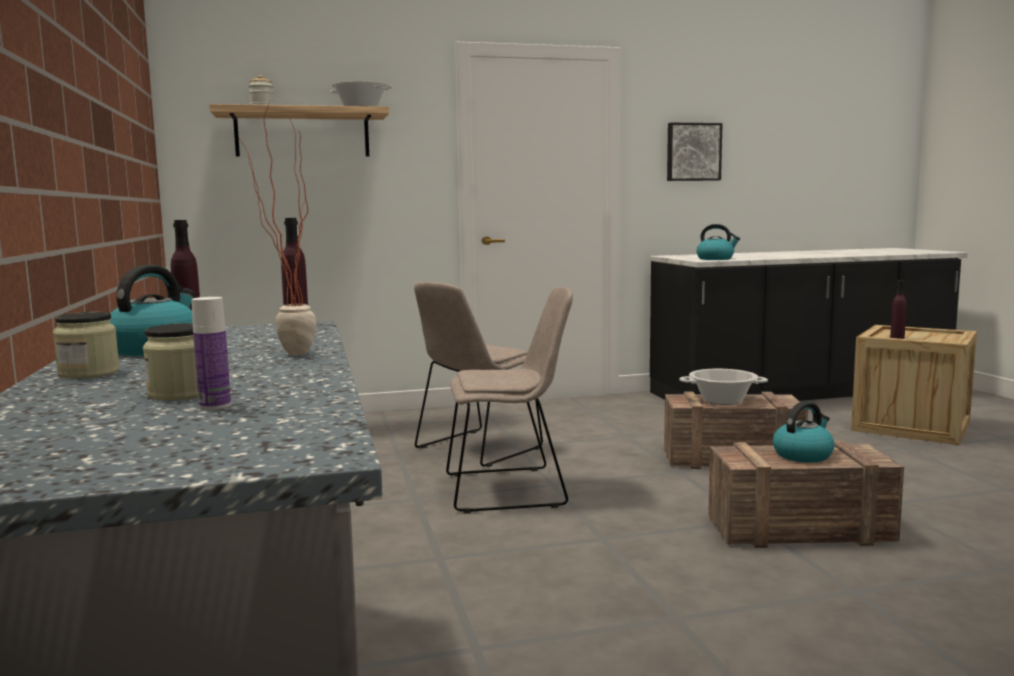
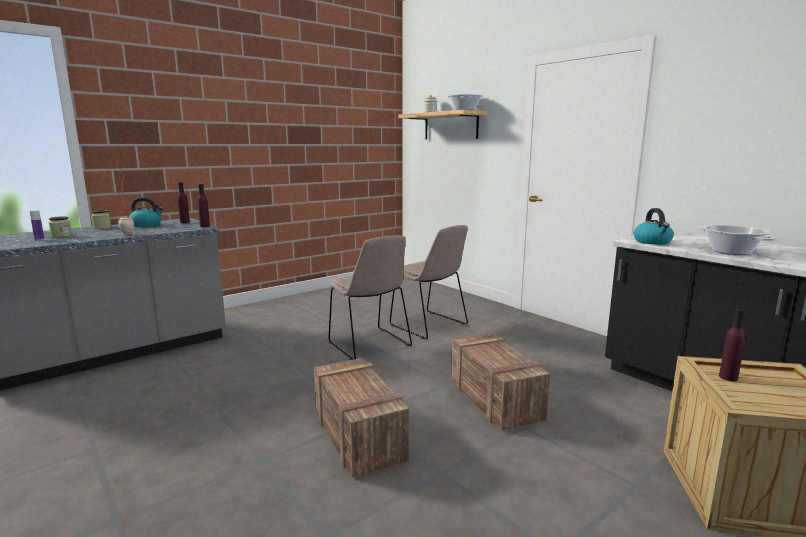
camera: 65 degrees right, 5 degrees up
(476, 449) = (430, 326): beige chair -> beige chair turned 150 degrees counterclockwise
(693, 152) = (725, 131): picture -> none
(722, 401) = (491, 351): cooking pot -> cooking pot (731, 252)
(803, 455) = (358, 385): kettle -> none

